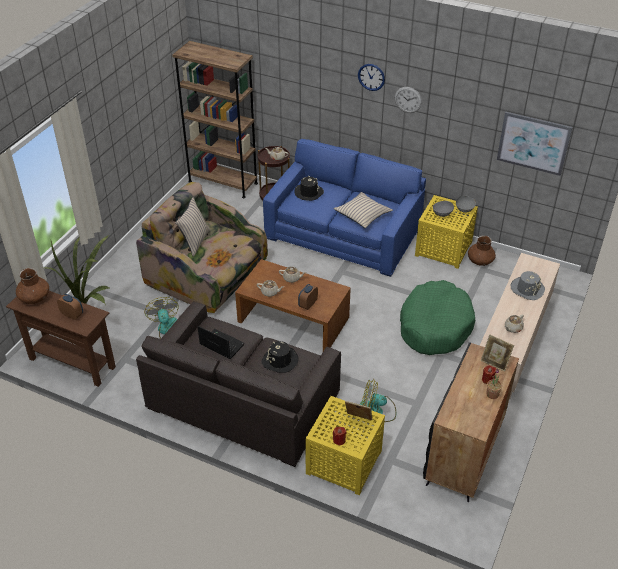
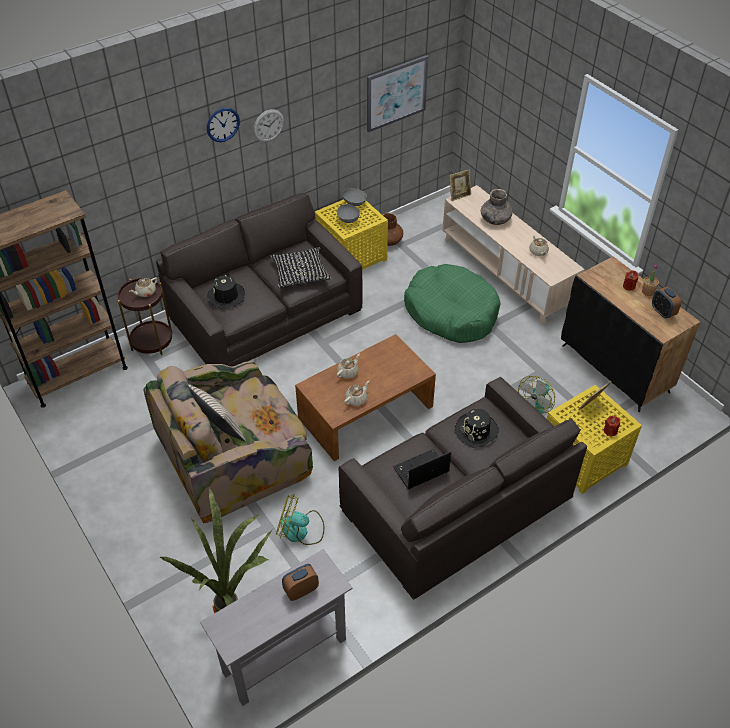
camera: 60 degrees left, 5 degrees up
(34, 297) = (235, 624): brown vase -> none
(72, 363) = (284, 655): brown console table -> grey console table
(307, 304) = (398, 377): alarm clock -> alarm clock (662, 312)
(343, 233) = (265, 314): blue sofa -> grey sofa
(362, 214) = (300, 273): beige pillow -> black pillow
(495, 363) = (611, 272): picture frame -> picture frame (459, 195)
(527, 289) = (495, 219): grey hat -> grey vase

